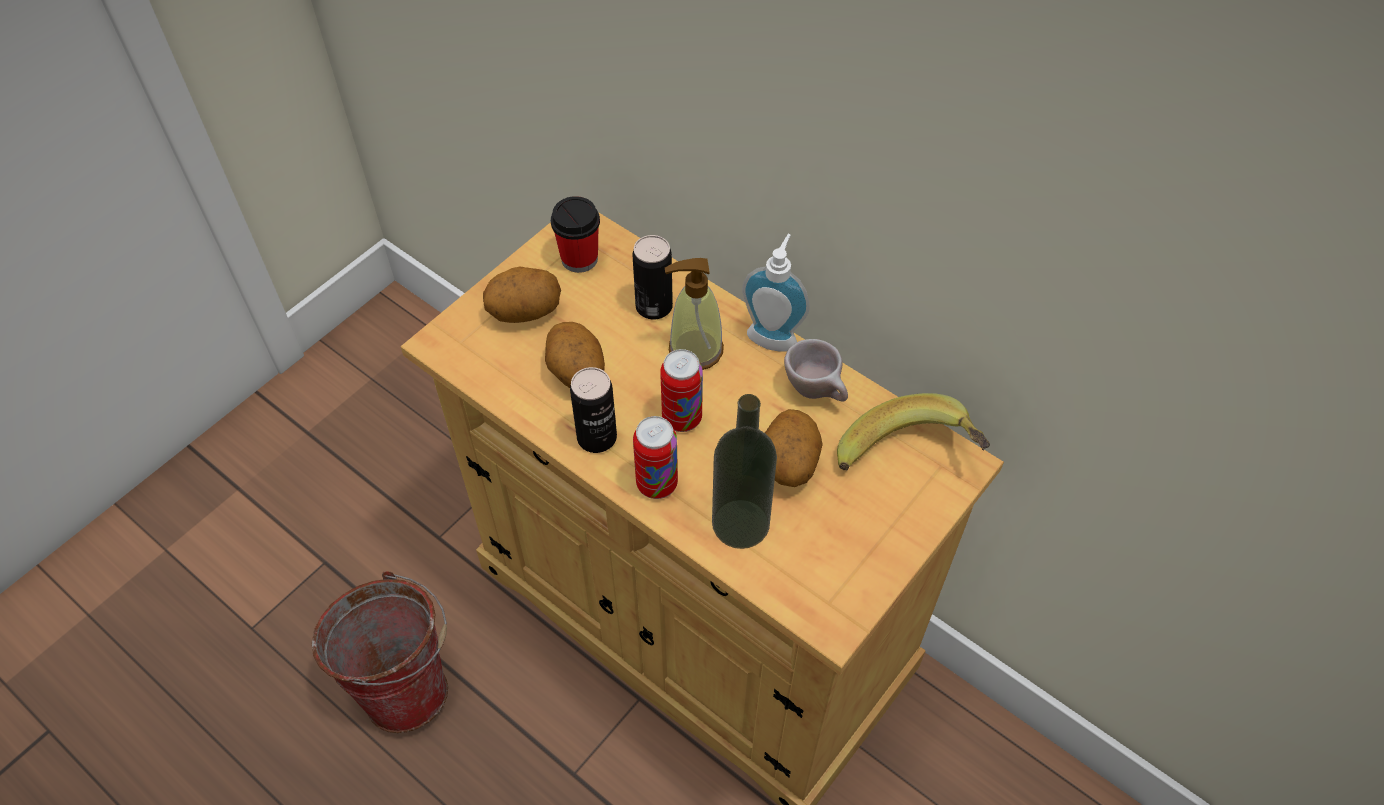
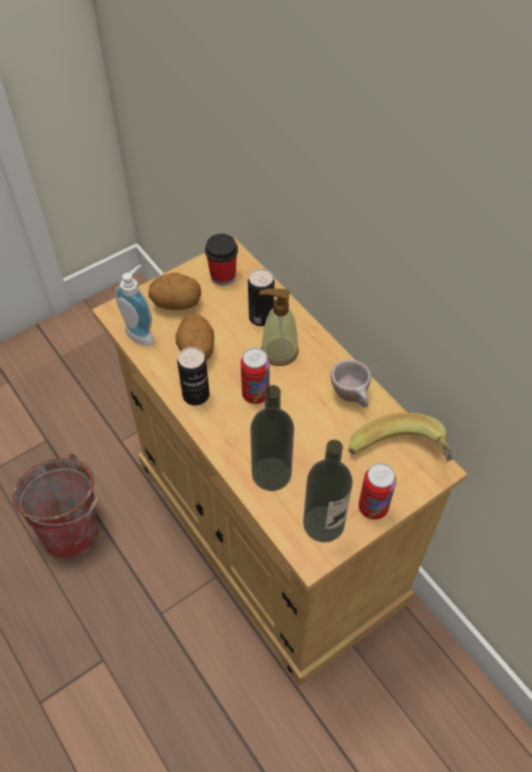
camera: 15 degrees right, 0 degrees up
(657, 484) = (225, 434): can -> can (373, 508)
(774, 335) = (335, 353): soap dispenser -> soap dispenser (142, 333)
(788, 464) = (316, 441): potato -> none
(835, 575) = (323, 523): none -> bottle

